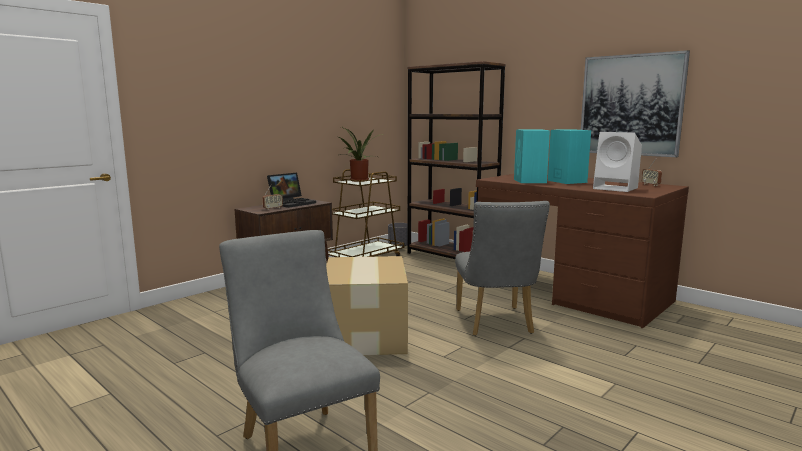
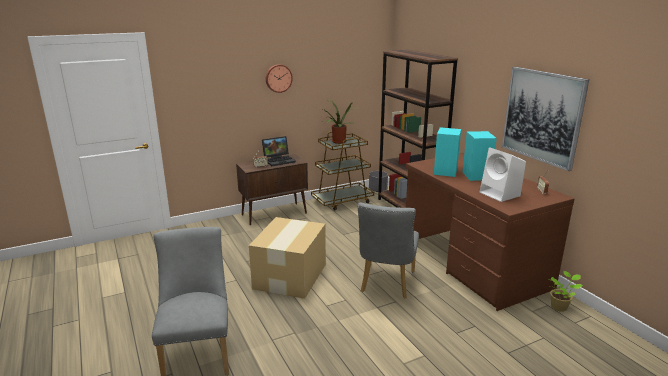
camera: 20 degrees right, 10 degrees up
(285, 95) = (278, 78): none -> wall clock
(697, 315) = (559, 307): none -> potted plant

